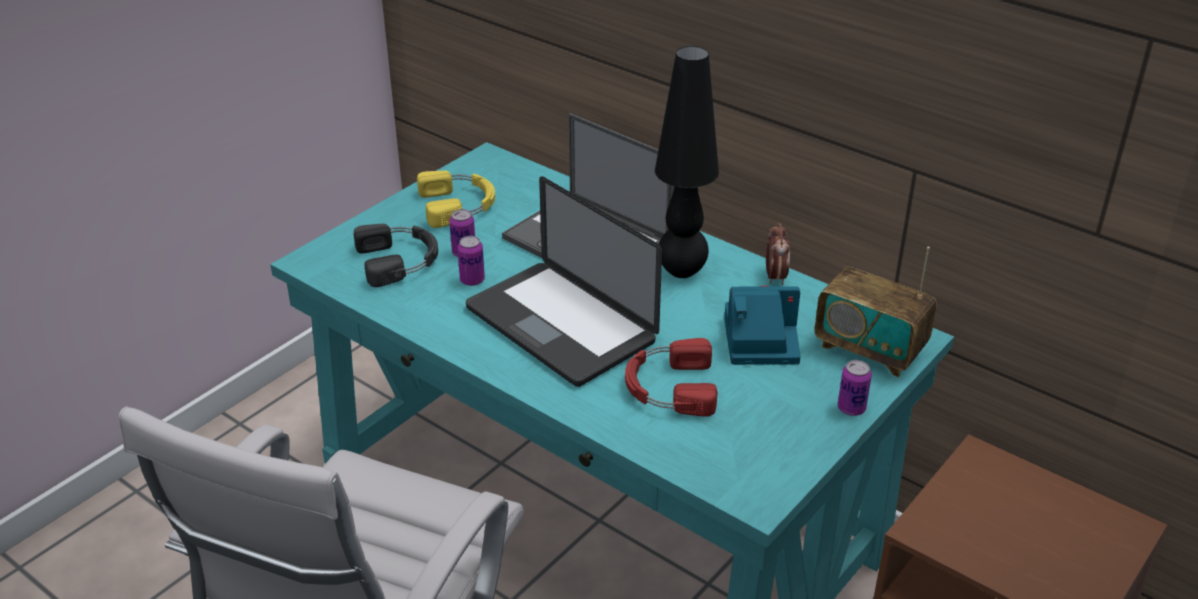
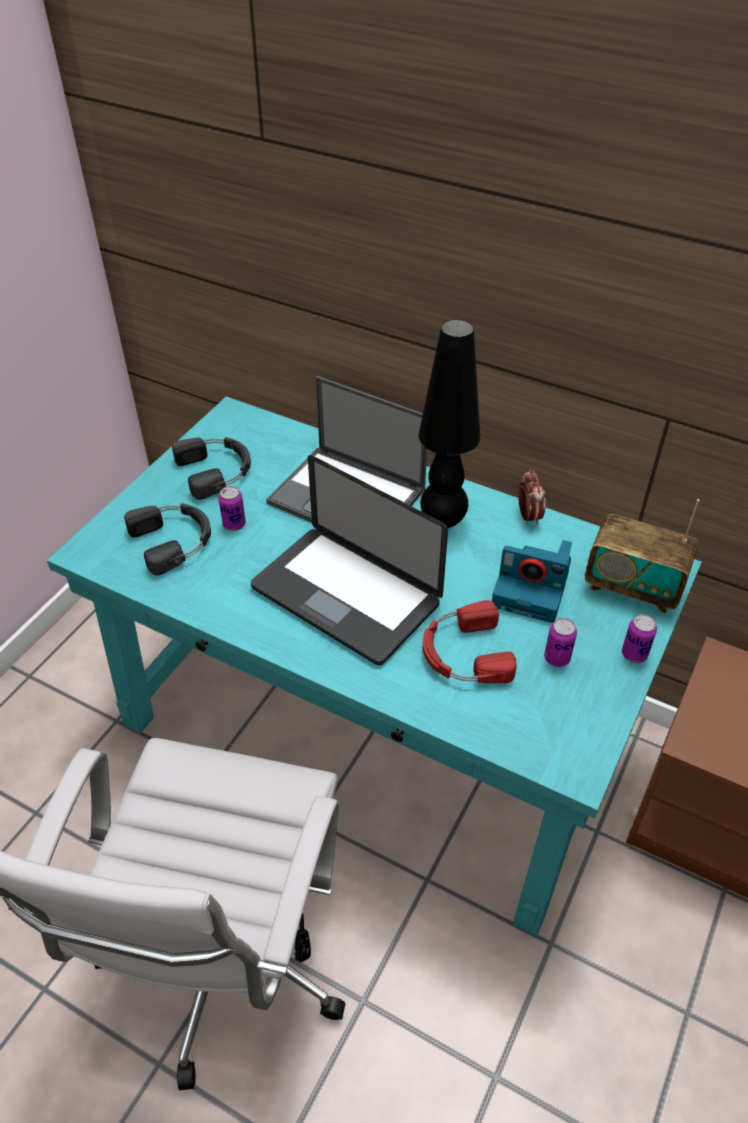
camera: 10 degrees left, 10 degrees up
(459, 205) = (216, 470): yellow headphones -> black headphones
(472, 280) = (249, 555): can -> can (557, 658)
(759, 341) = (532, 590): camera -> camera turned 150 degrees counterclockwise

